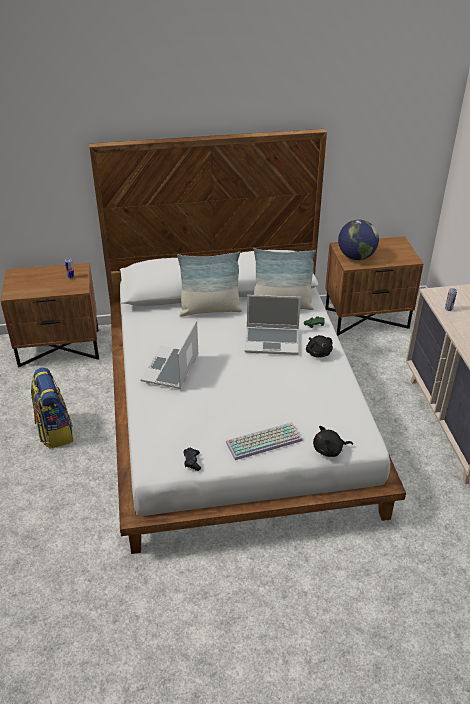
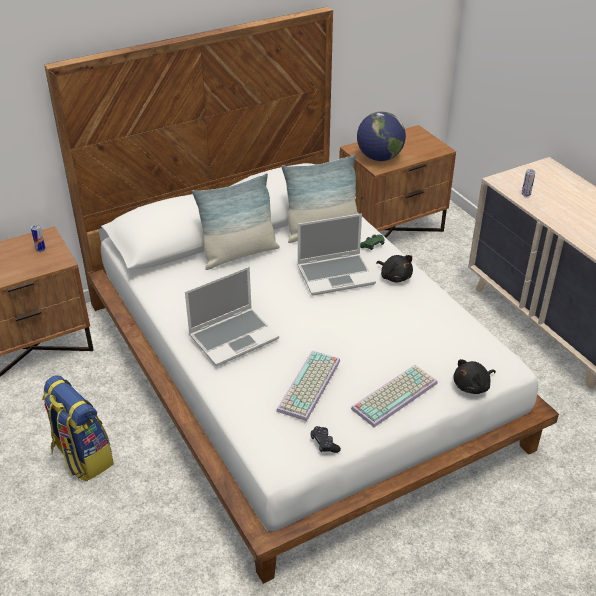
camera: 20 degrees left, 0 degrees up
(171, 369) = (234, 337): laptop -> laptop turned 120 degrees counterclockwise
(204, 418) = (310, 386): none -> keyboard

